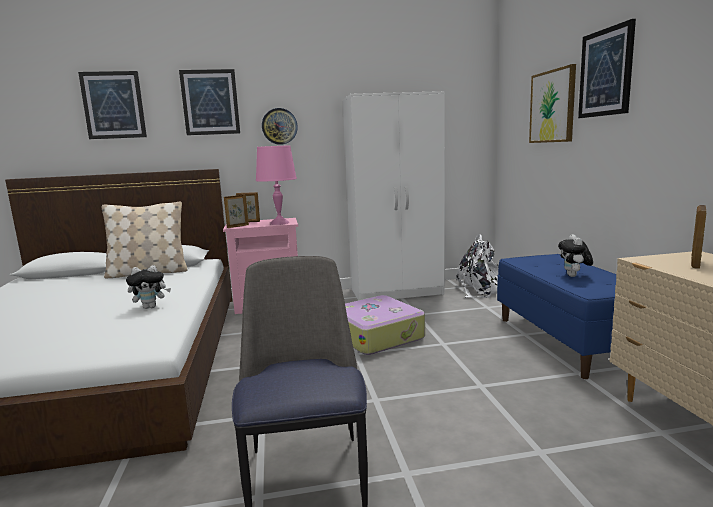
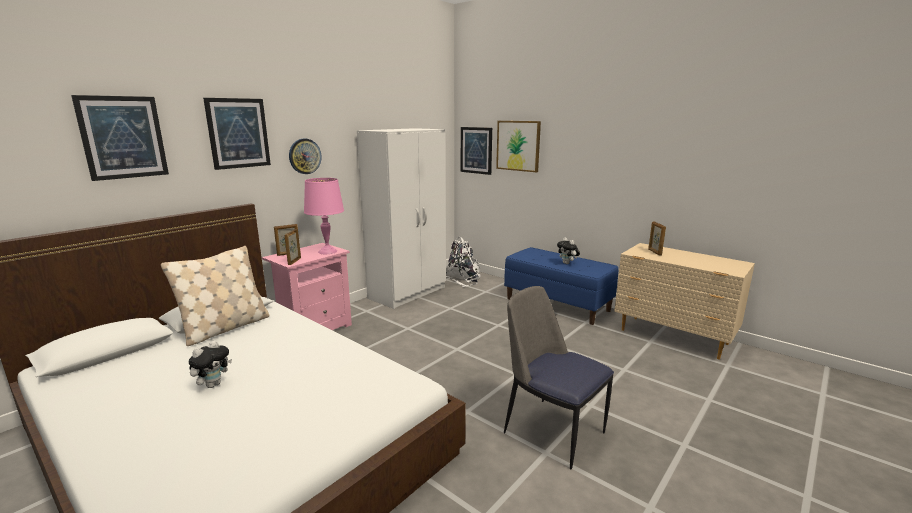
camera: 40 degrees left, 5 degrees up
(151, 307) = (329, 358): plush toy -> plush toy (213, 384)
(377, 335) = (449, 331): suitcase -> none
(606, 72) = (567, 132): picture -> picture (476, 150)

